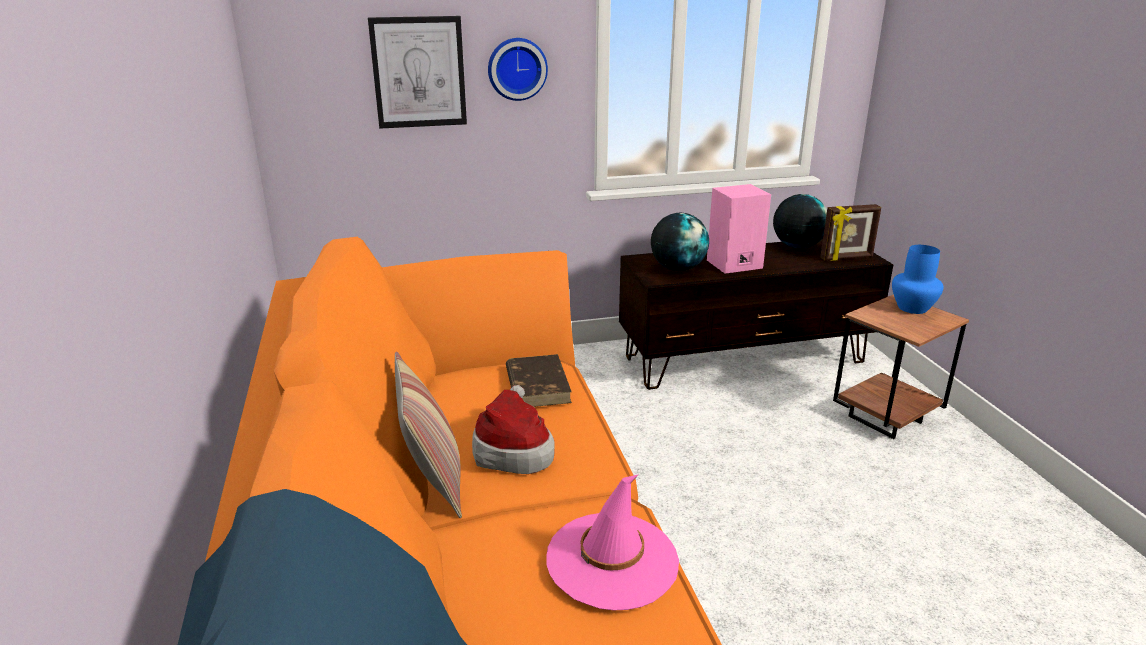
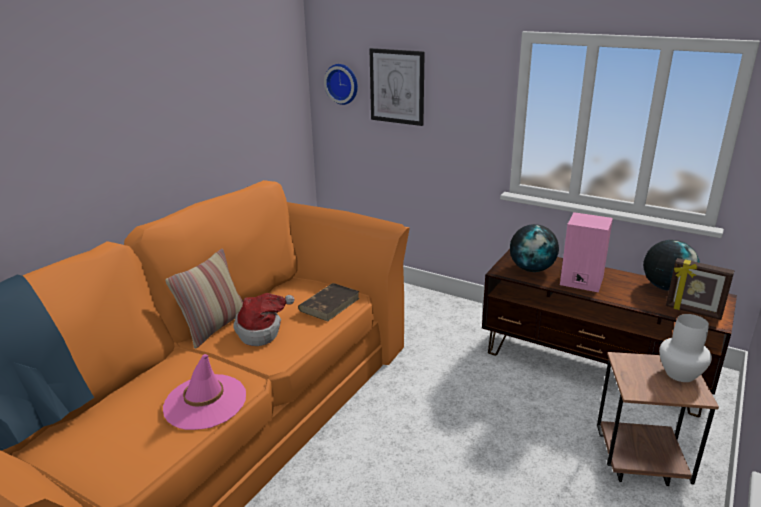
camera: 45 degrees right, 0 degrees up
(517, 68) = (459, 92): wall clock -> wall clock (342, 83)
(912, 308) = (679, 374): blue vase -> white vase

